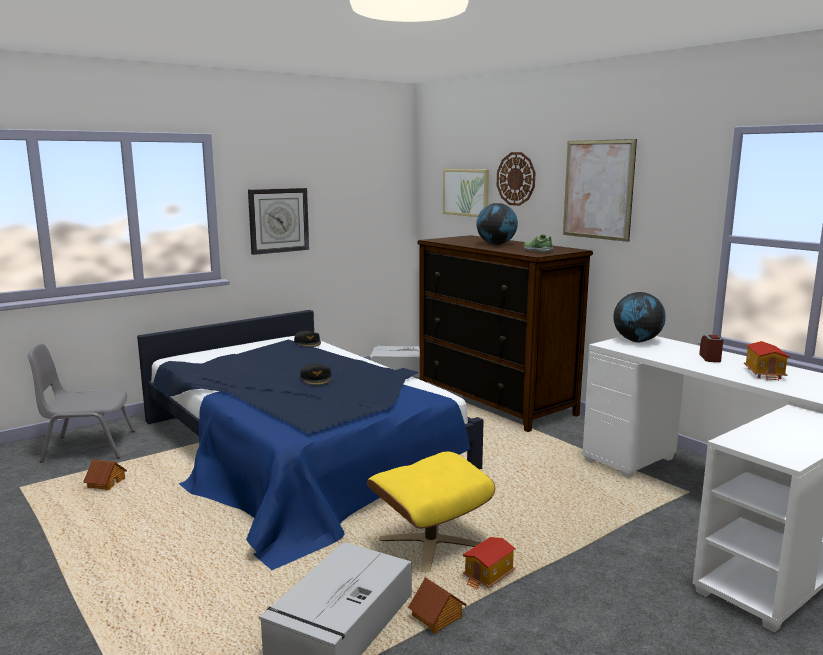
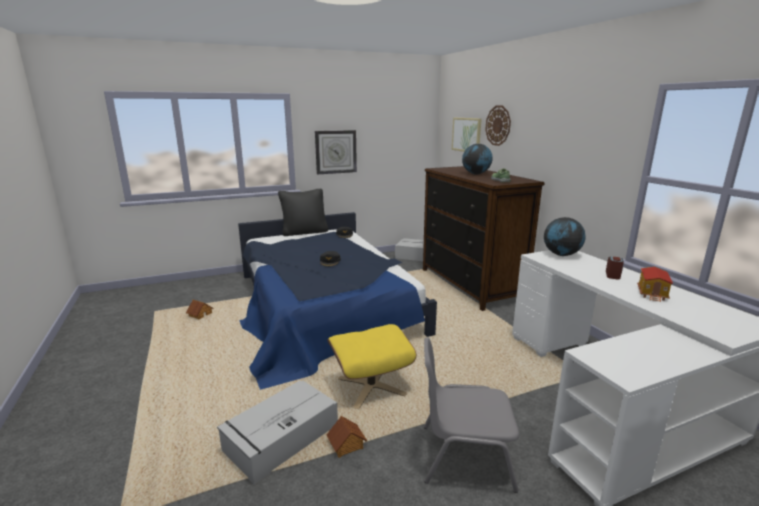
camera: 15 degrees right, 5 degrees up
(88, 446) = (204, 289): grey chair -> grey chair (464, 455)
(241, 344) = (304, 232): none -> black pillow
(489, 576) = (398, 419): toy house -> none
(598, 189) = (552, 135): picture -> none

